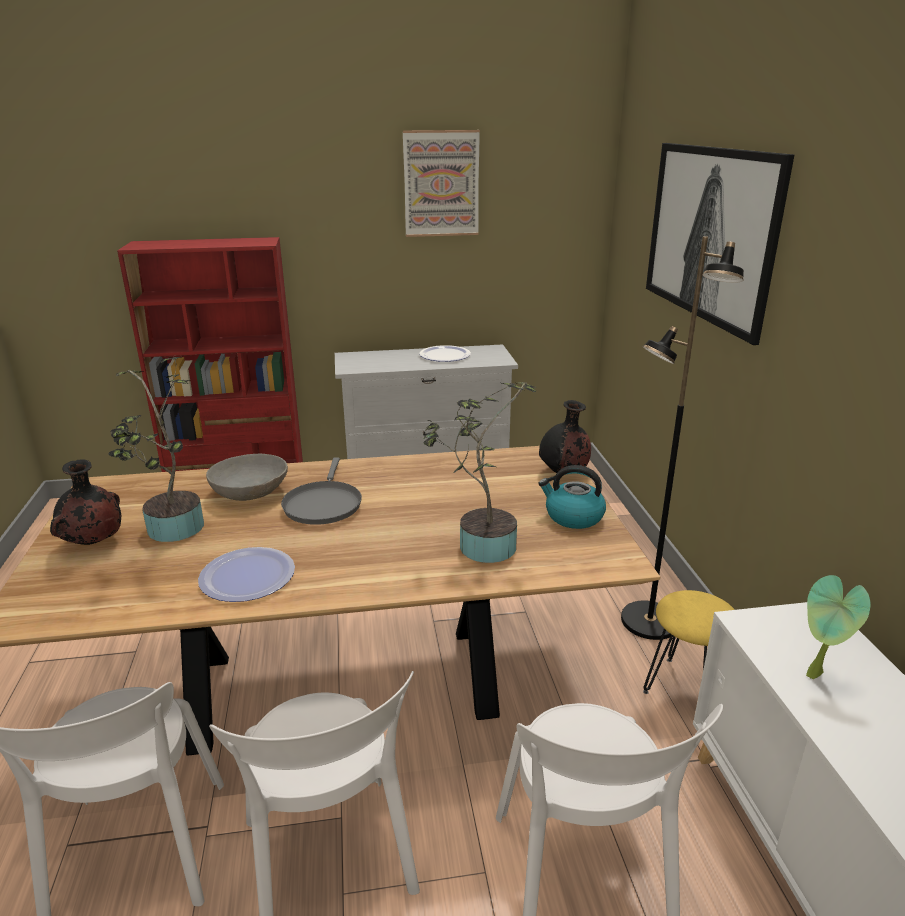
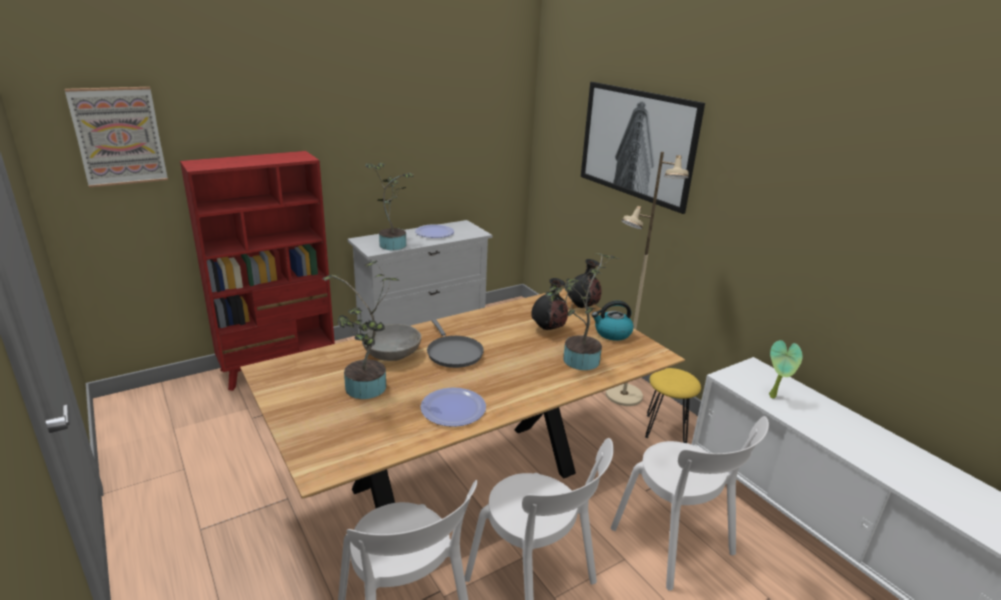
camera: 25 degrees left, 0 degrees up
(93, 543) = (315, 410): black vase -> black vase (548, 329)
(379, 363) = (392, 244): none -> potted plant
(441, 184) = (424, 105): picture -> picture (119, 136)
(649, 622) = (623, 396): black floor lamp -> beige floor lamp

